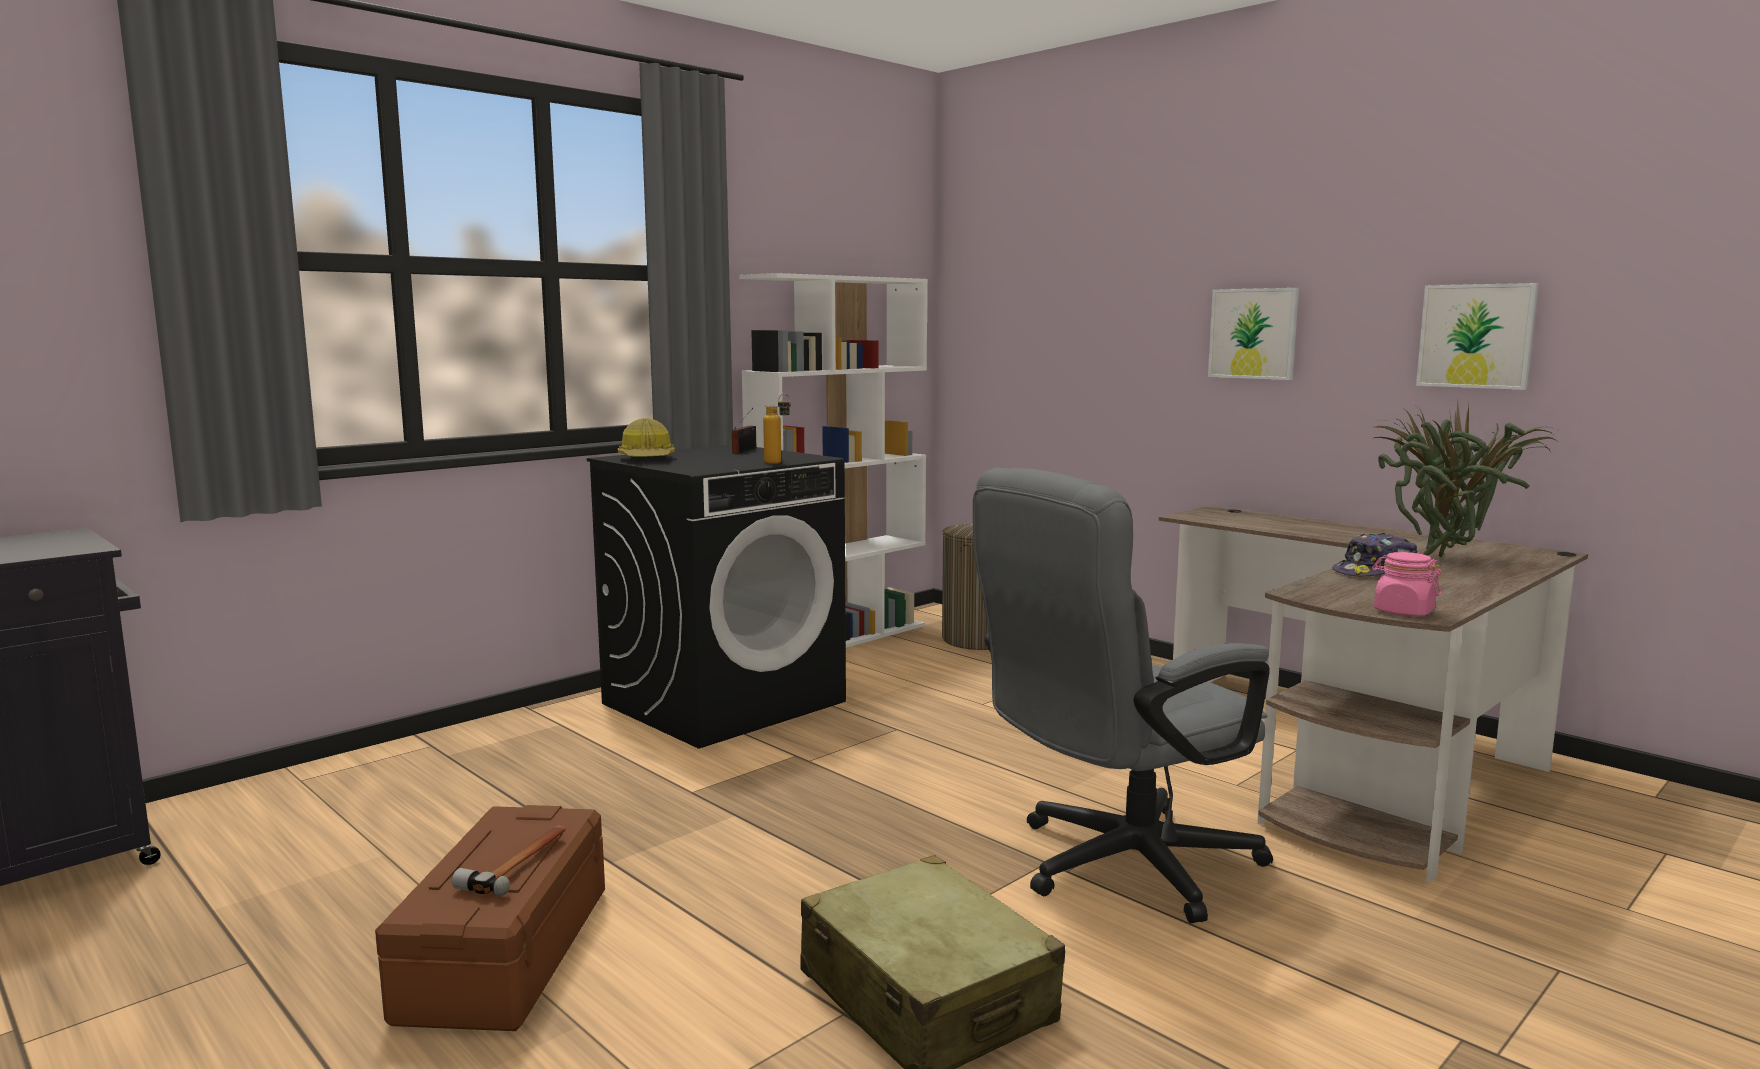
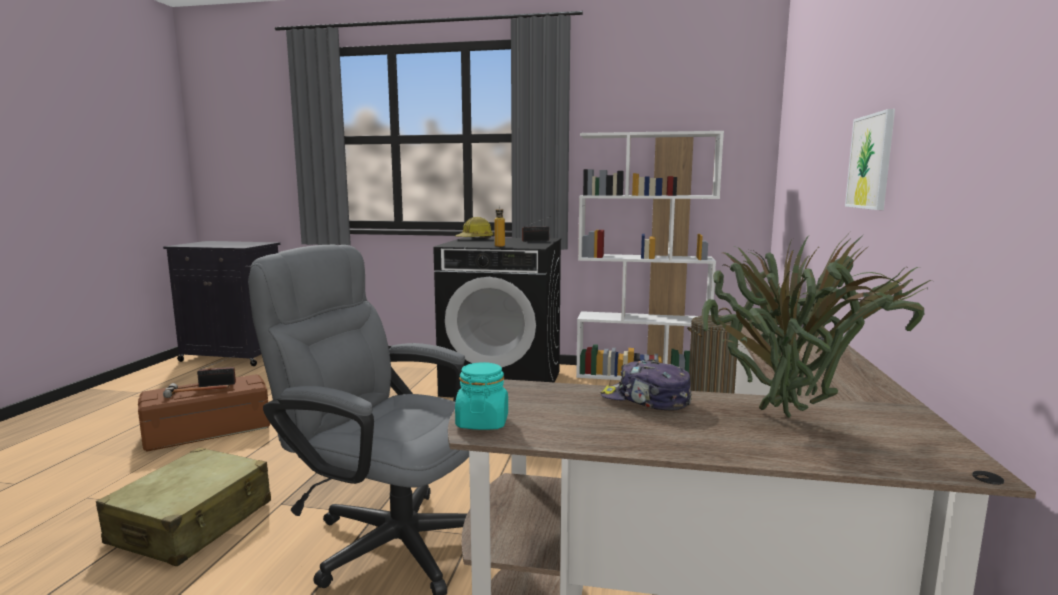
camera: 55 degrees right, 0 degrees up
(507, 841) = (219, 384): none -> radio
(1403, 612) = (482, 422): pink jar -> turquoise jar
(1475, 336) = (993, 151): picture -> none

